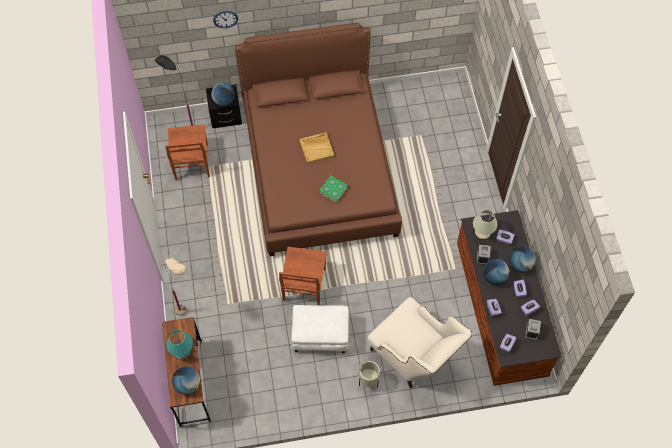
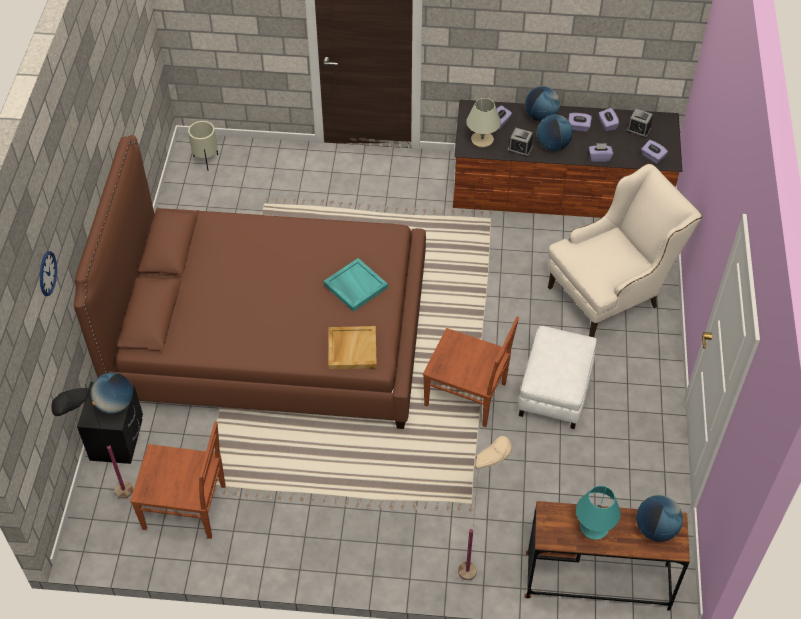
camera: 75 degrees left, 10 degrees down
(317, 148) = (273, 290): beige tray -> beige tray (352, 349)
(333, 190) = (355, 286): book -> turquoise tray
(368, 381) = (638, 351): beige planter -> beige planter (206, 161)

